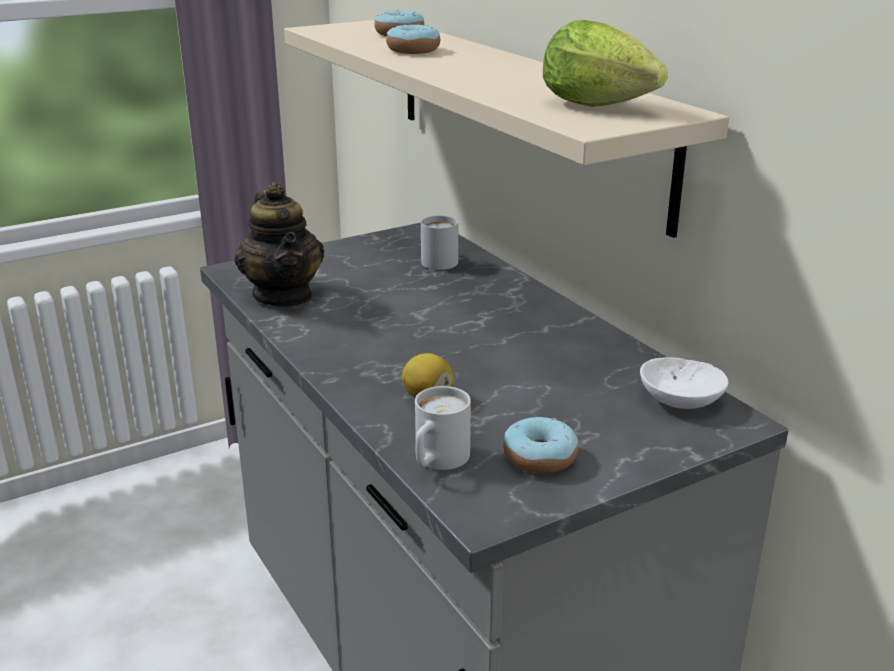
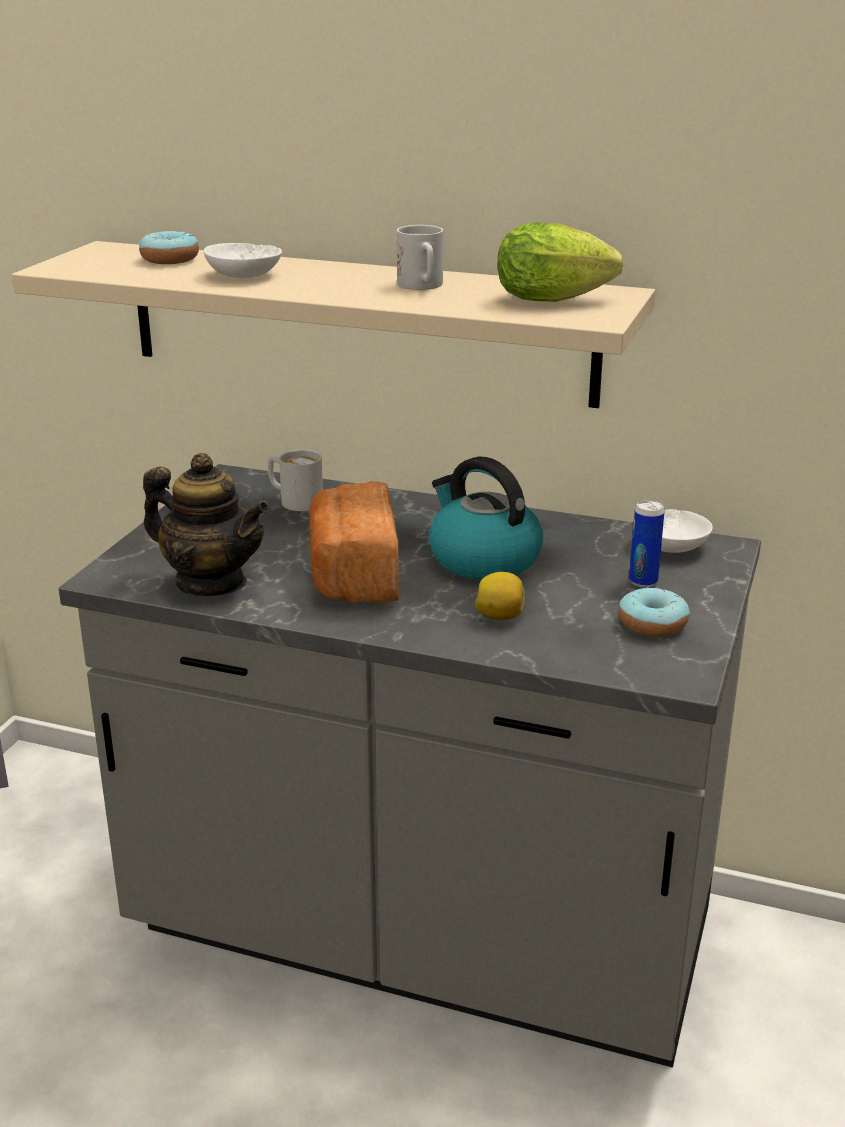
camera: 40 degrees left, 0 degrees up
(379, 325) = (353, 576): none -> bread
(413, 50) = (241, 275): donut -> white bowl
(437, 461) = (591, 658): white mug -> white mug (422, 287)
(494, 349) = (482, 559): none -> kettle
(598, 419) = (643, 581): none -> can

